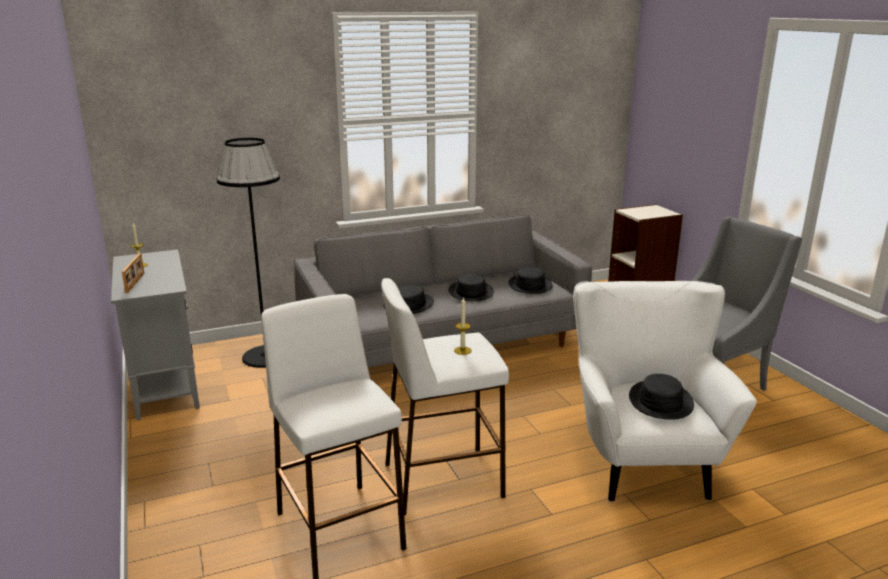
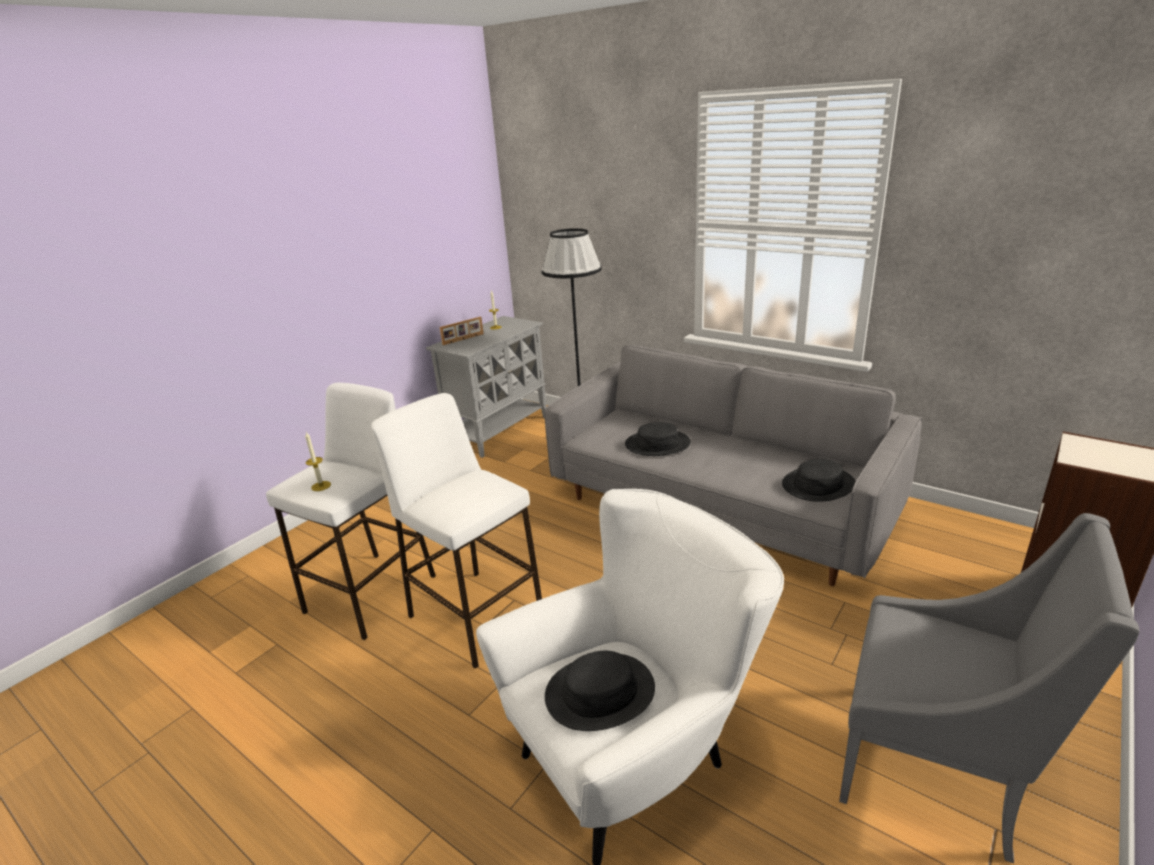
camera: 60 degrees right, 5 degrees up
(462, 350) = (460, 495): candle -> candle (321, 486)
(471, 292) = (738, 460): black hat -> none

